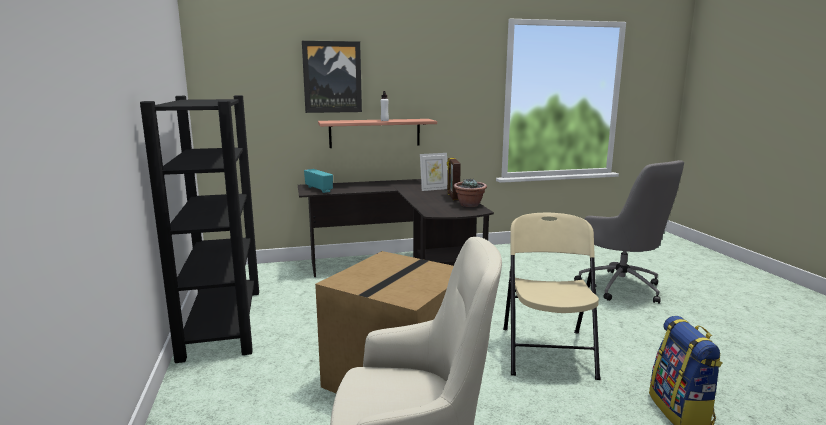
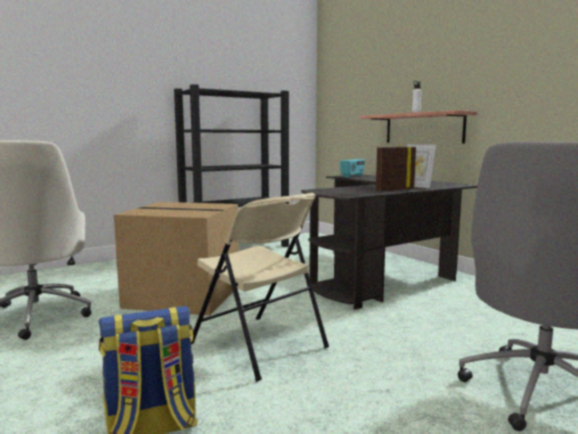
camera: 70 degrees right, 5 degrees down
(332, 77) = (394, 74): picture -> none
(469, 205) = (366, 193): potted plant -> none
(547, 352) = (258, 345): beige chair -> beige chair turned 60 degrees clockwise

